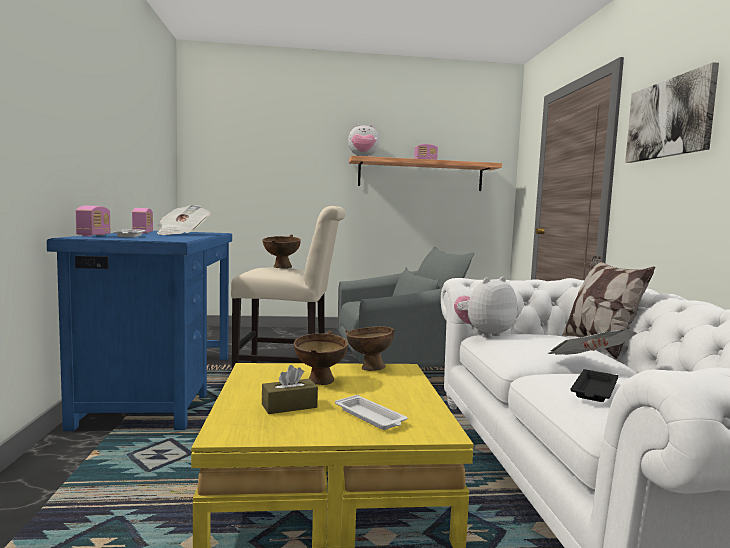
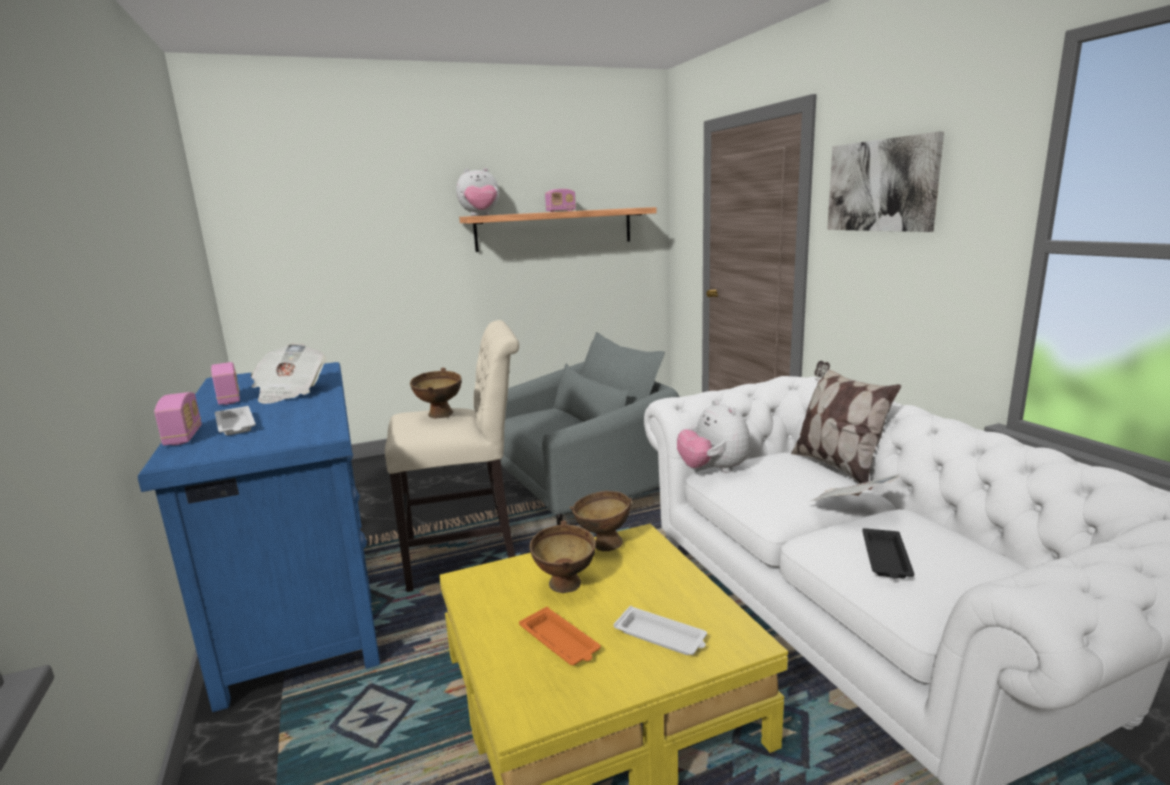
camera: 15 degrees left, 10 degrees up
(289, 406) = (560, 642): brown tissue box -> orange tray
(484, 334) = (713, 470): plush toy -> plush toy turned 60 degrees counterclockwise

